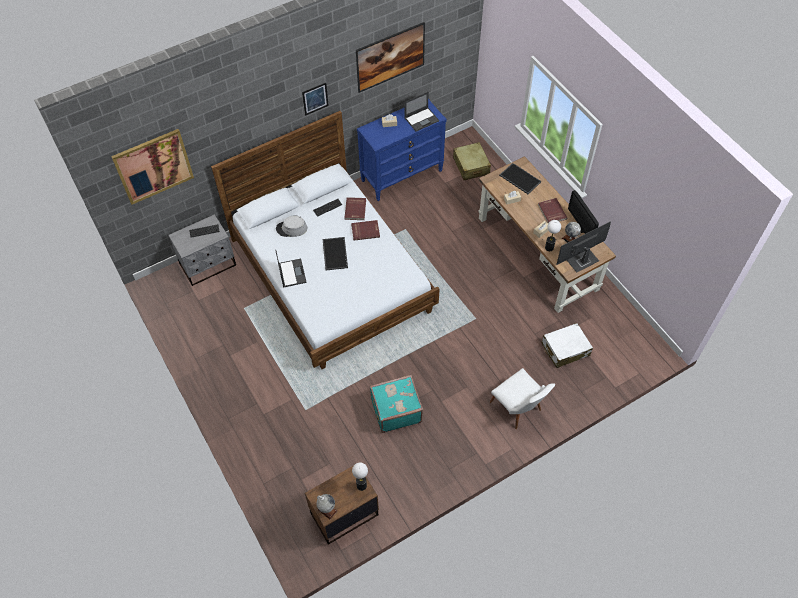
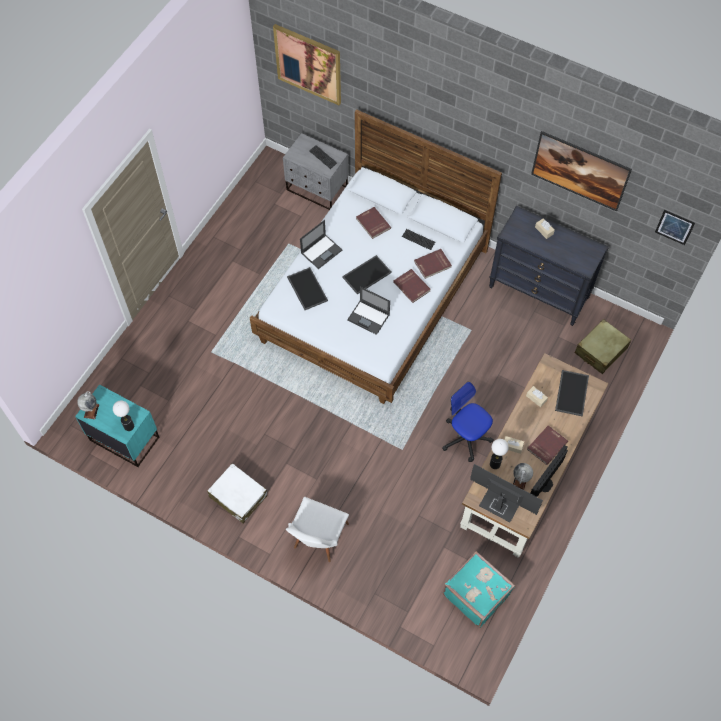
camera: 60 degrees right, 5 degrees up
(291, 229) = (372, 224): grey hat -> red book
(315, 98) = (482, 139): picture -> picture (674, 227)
(319, 298) = (306, 289): none -> tray
(344, 514) = (124, 438): brown nightstand -> turquoise nightstand
(395, 410) = (253, 427): turquoise suitcase -> turquoise suitcase (476, 593)
(402, 175) = (539, 292): blue dresser -> black dresser
(422, 119) = (572, 256): laptop -> laptop (369, 317)
(490, 275) = (466, 437): none -> office chair
(565, 349) = (417, 554): white suitcase -> white suitcase (238, 496)

